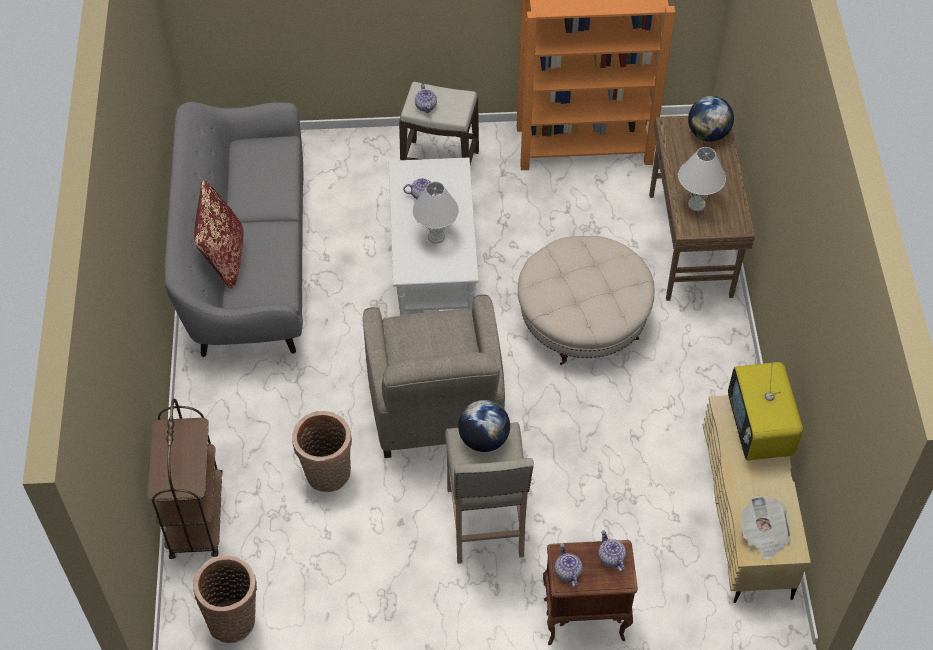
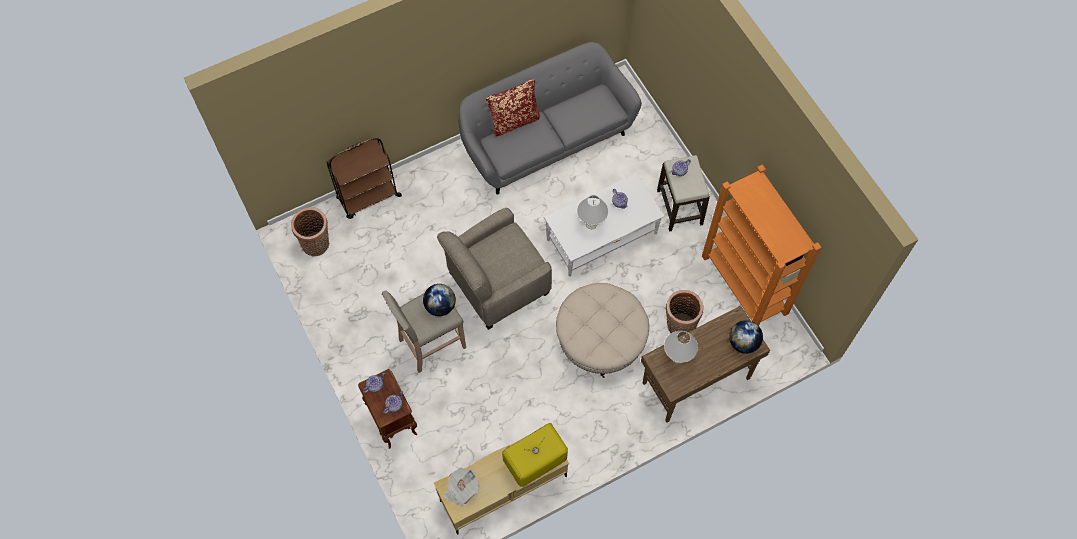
camera: 65 degrees right, 10 degrees up
(327, 476) = (423, 249): basket -> basket (679, 326)

